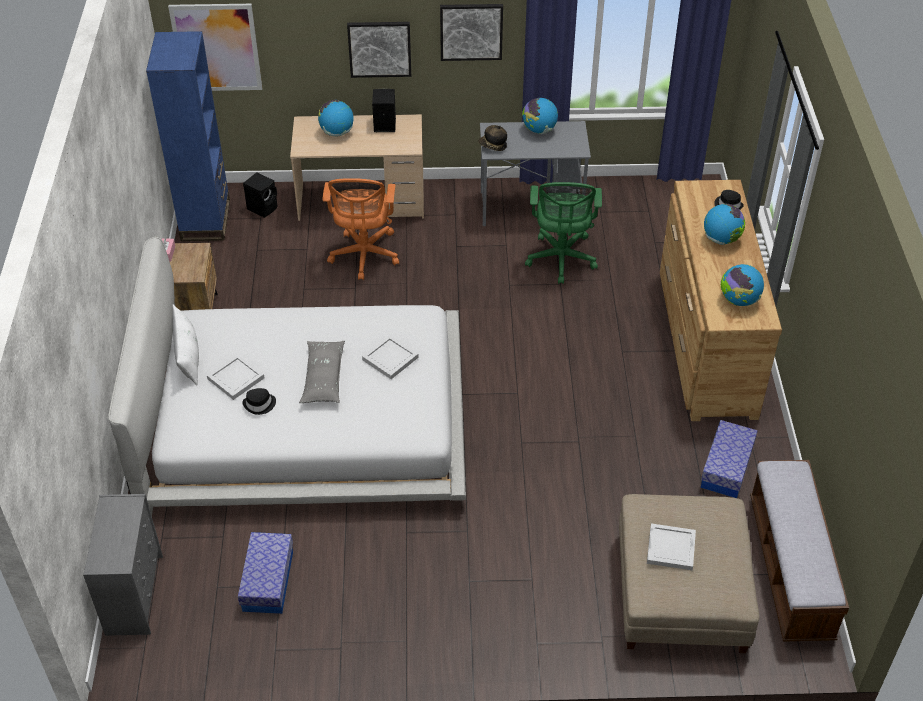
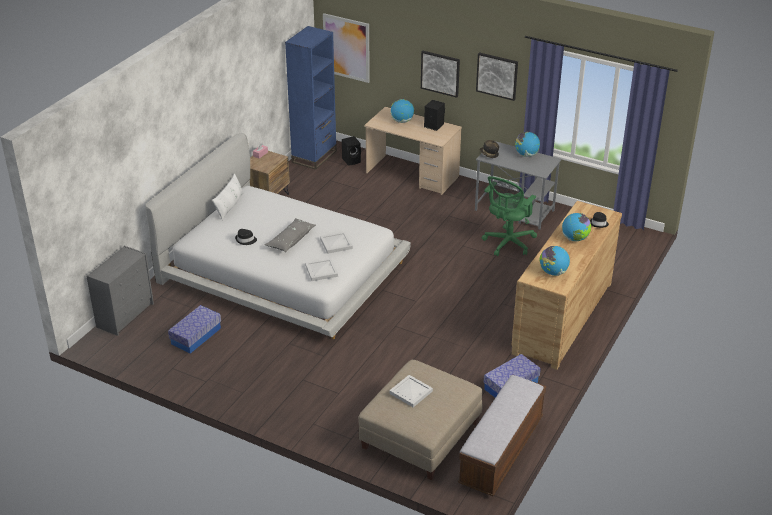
camera: 30 degrees right, 10 degrees down
(235, 379) = (244, 224): white tray -> white tray (321, 271)
(364, 256) = (388, 203): orange office chair -> none

